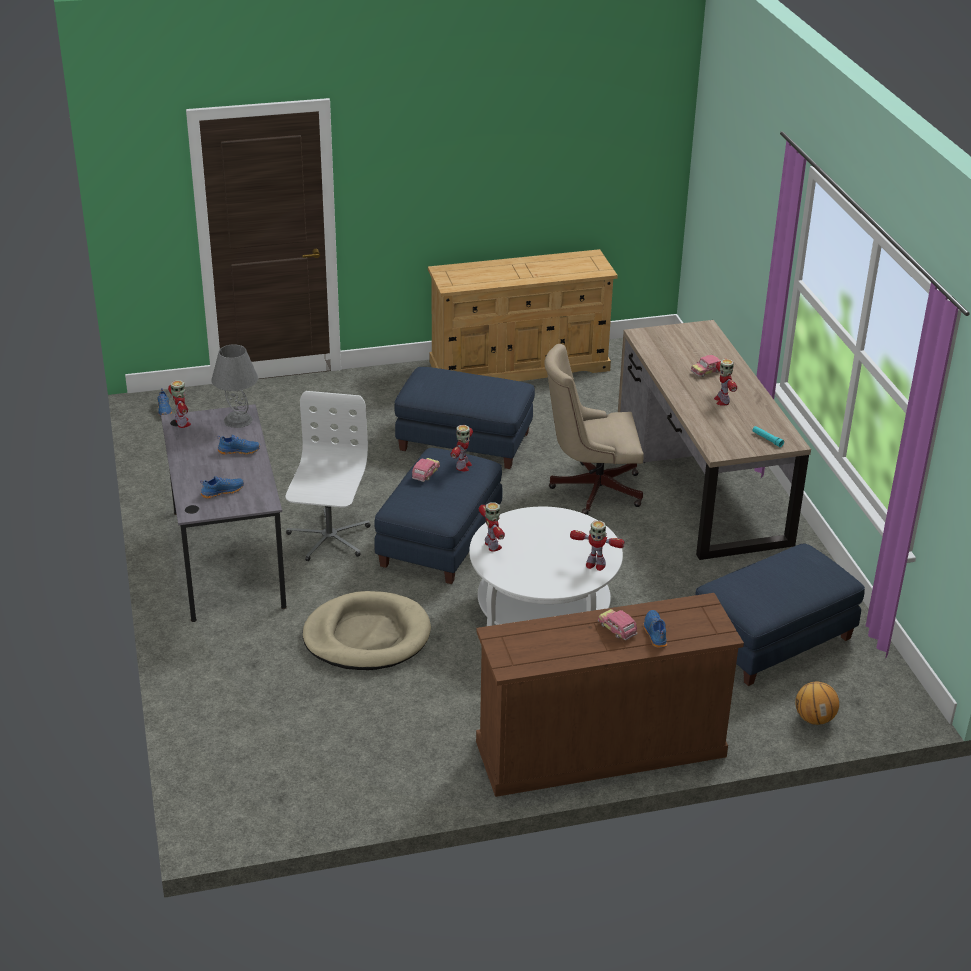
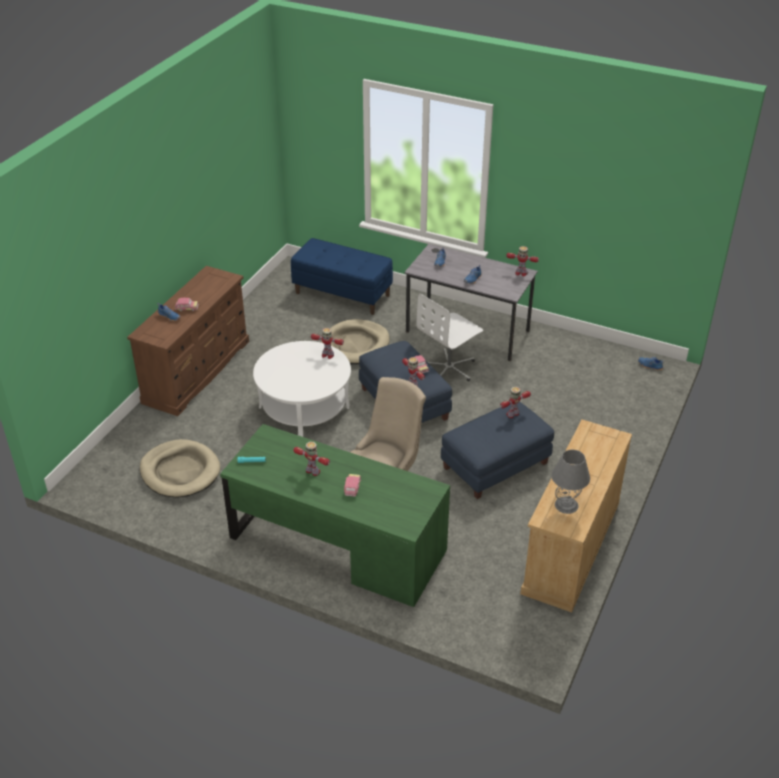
camera: 130 degrees right, 5 degrees up
(238, 420) = (505, 290): grey table lamp -> grey table lamp (566, 505)
(249, 717) = (343, 294): none -> blue bench
(328, 538) = (449, 368): white office chair -> white office chair turned 90 degrees clockwise
(595, 564) = (270, 378): toy robot -> toy robot (513, 414)
(701, 481) = (337, 544): brown desk -> green desk
(772, 639) = (180, 471): blue ottoman -> beige dog bed
(814, 718) = (118, 446): basketball -> none

